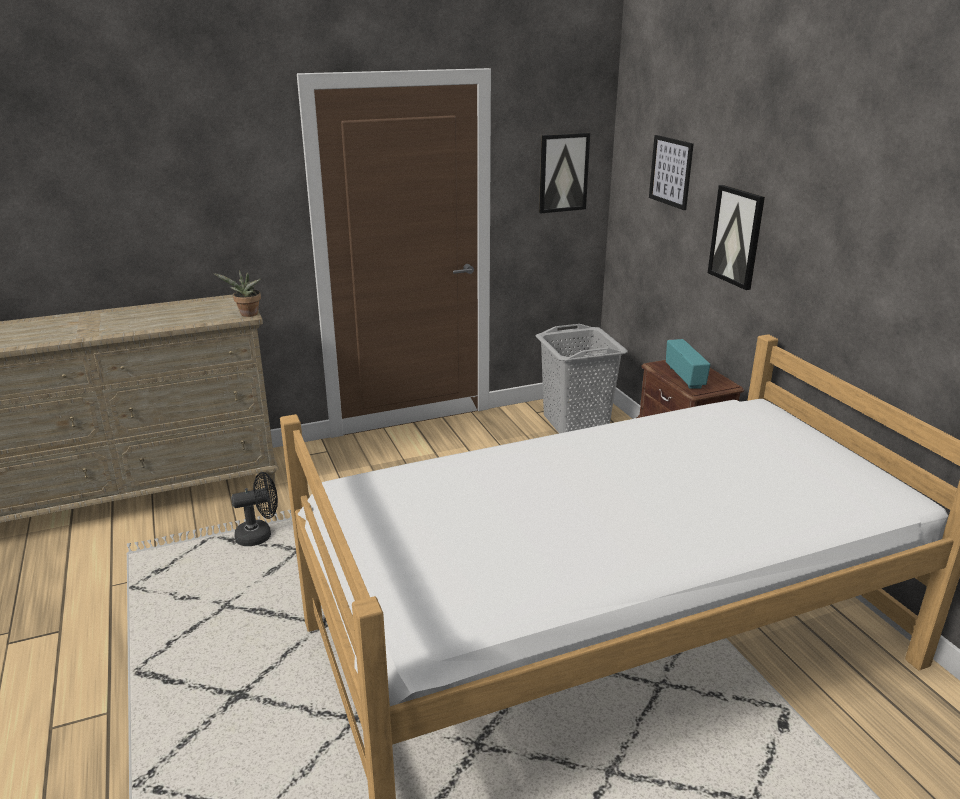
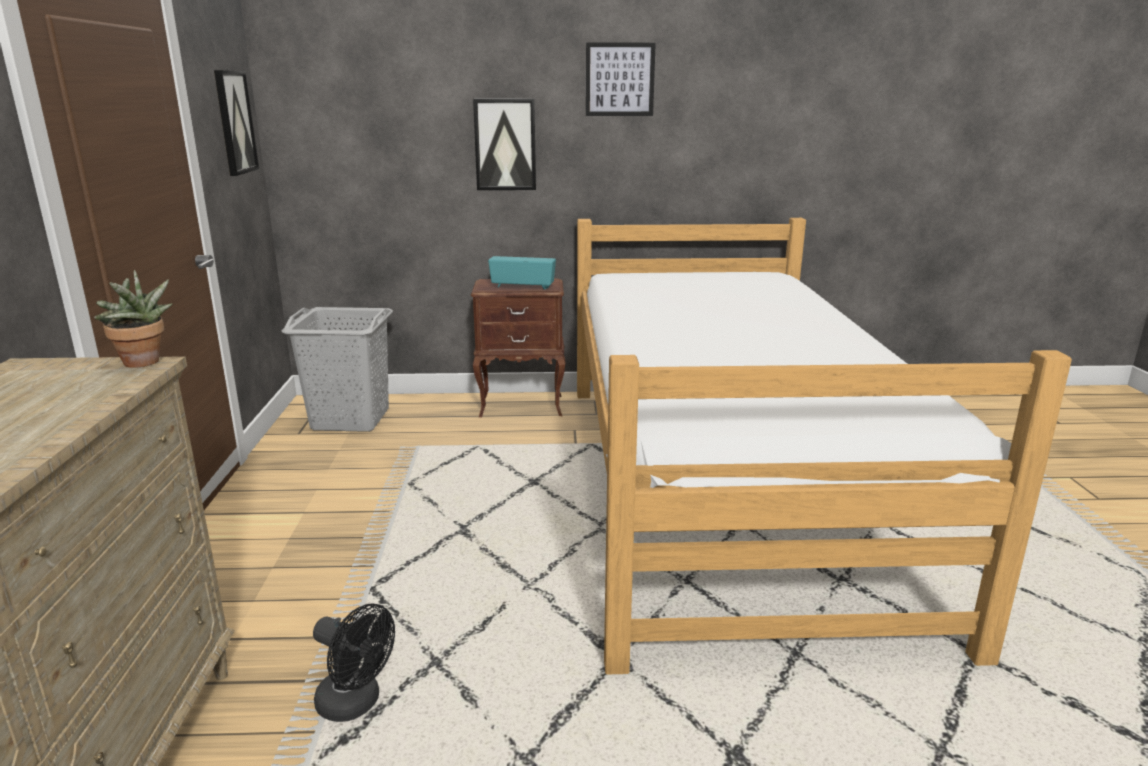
camera: 70 degrees left, 5 degrees down
(259, 535) = (356, 704): black fan -> black fan turned 120 degrees clockwise
(671, 171) = (383, 101): picture -> picture (619, 79)

